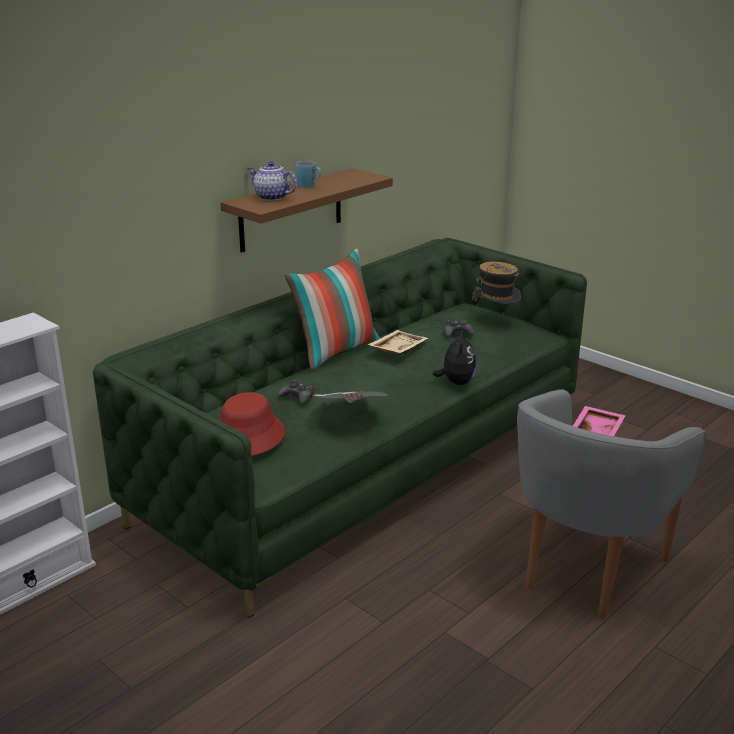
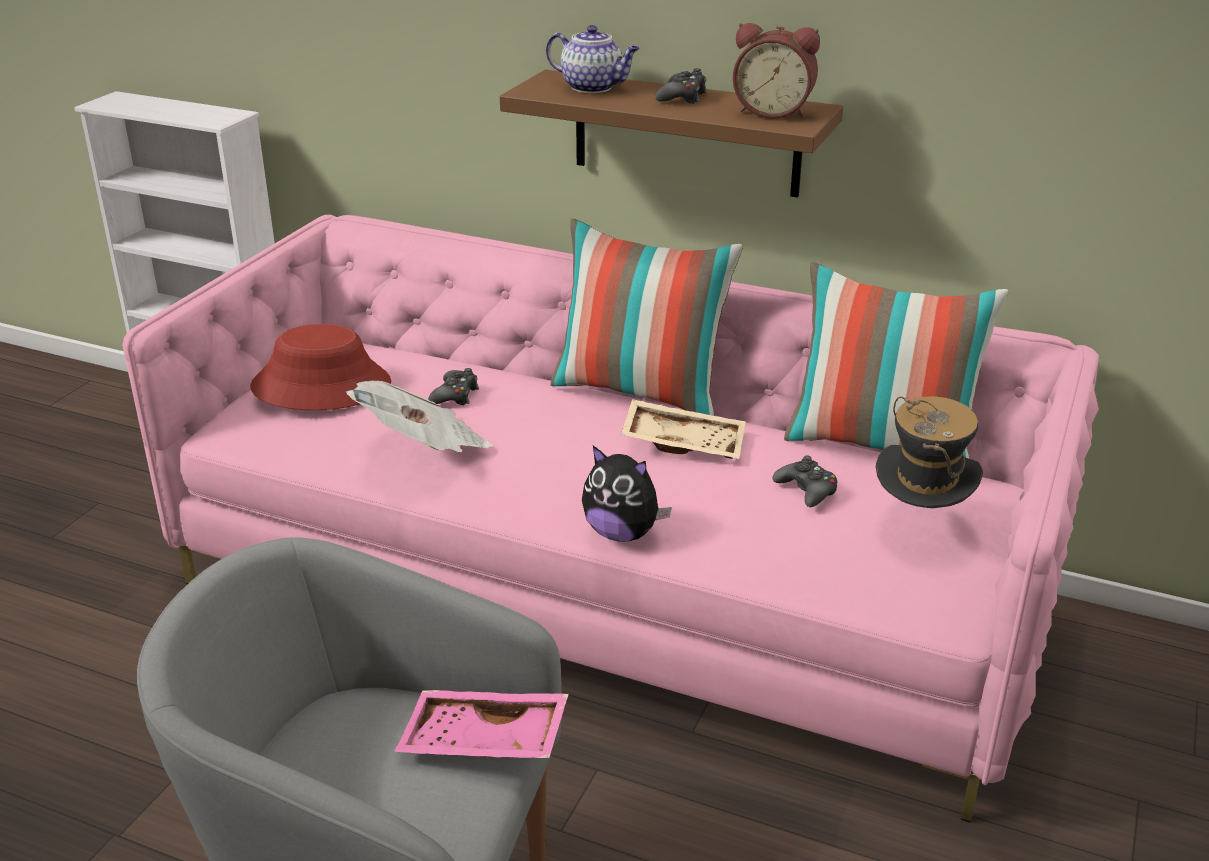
camera: 70 degrees right, 5 degrees up
(271, 197) = (594, 87): teapot -> teapot turned 105 degrees clockwise
(309, 186) = (682, 97): blue mug -> black game controller
(351, 177) = (773, 112): none -> alarm clock
(366, 465) = (605, 594): green sofa -> pink sofa
(425, 314) = (881, 446): none -> pillow
(456, 382) = (622, 533): plush toy -> plush toy turned 45 degrees clockwise

